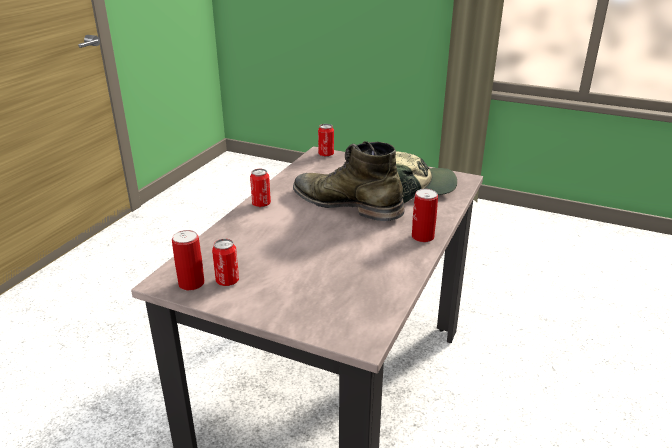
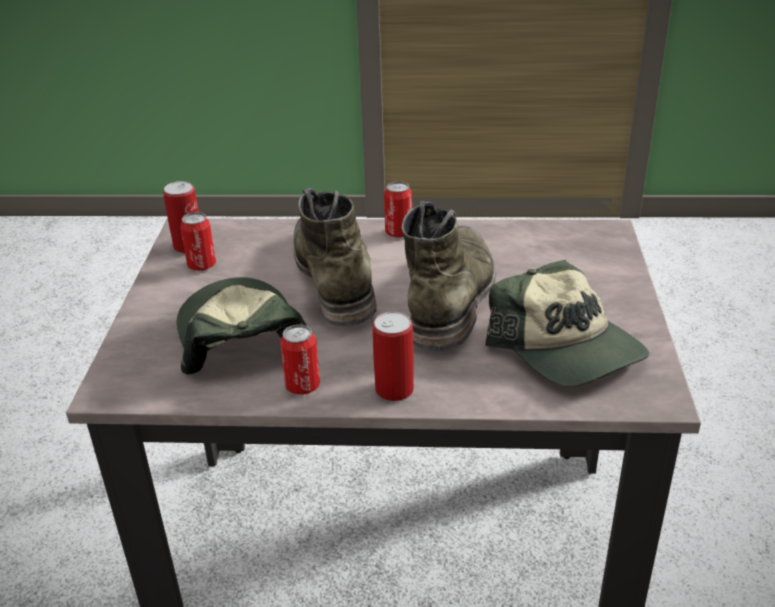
camera: 70 degrees right, 5 degrees up
(292, 234) = (333, 276): none -> green boot
(326, 154) = (608, 238): can -> can (302, 386)
(335, 278) = (239, 336): none -> cap

